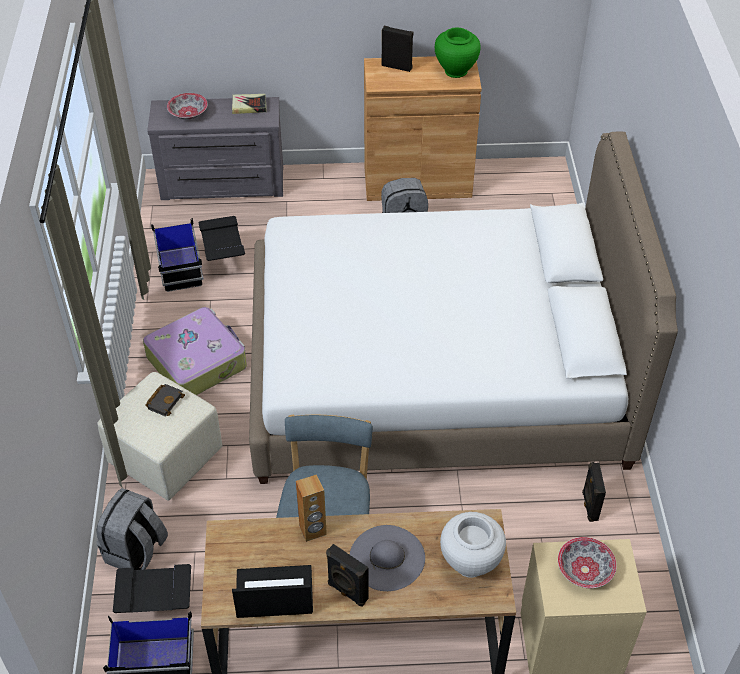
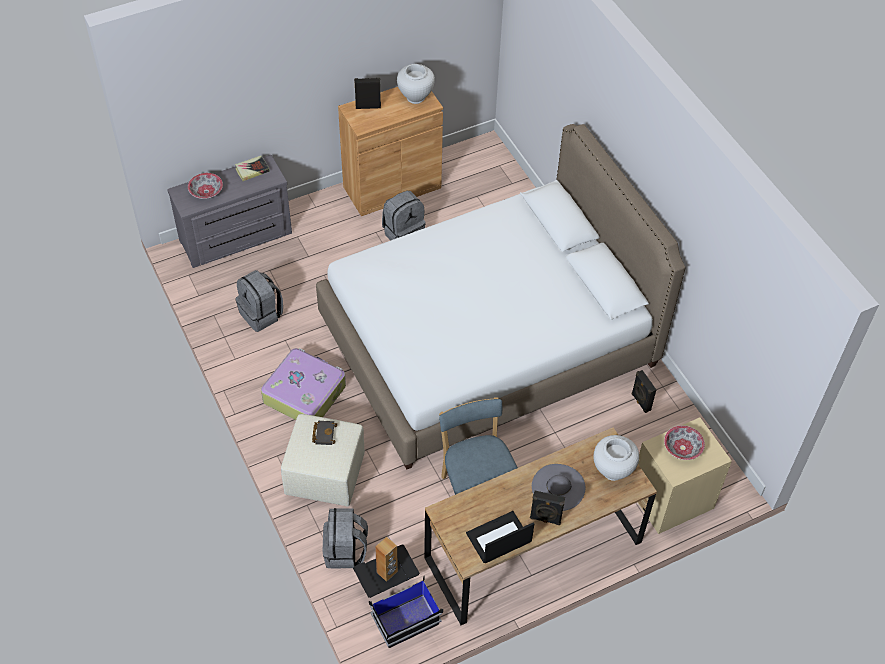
camera: 25 degrees left, 5 degrees up
(202, 266) = (261, 314): black storage box -> grey backpack
(313, 530) = (500, 487): brown speaker -> brown speaker (387, 572)
(456, 71) = (415, 97): green vase -> white vase

